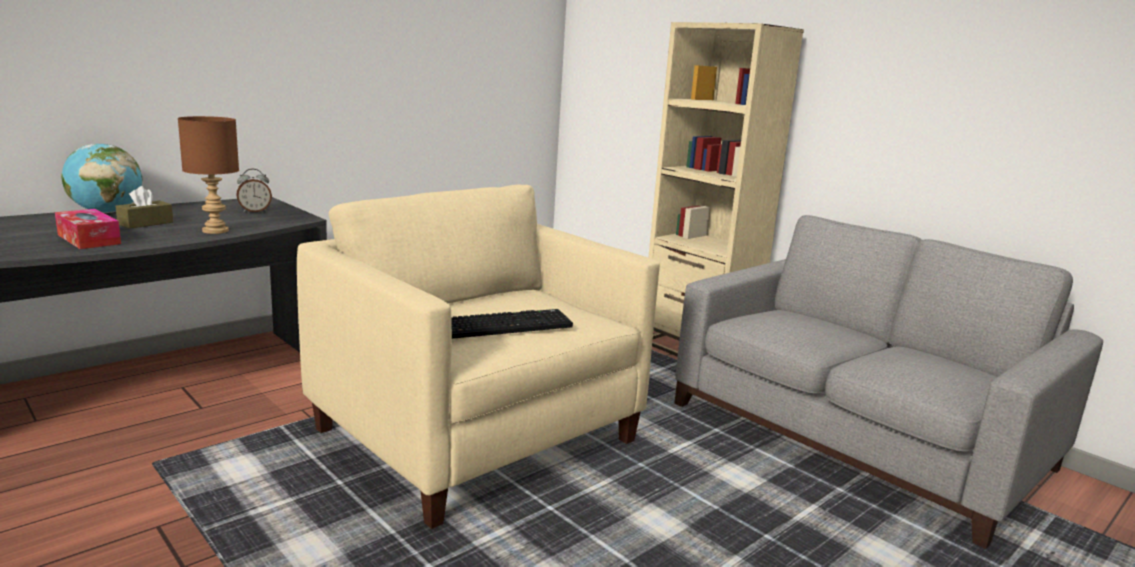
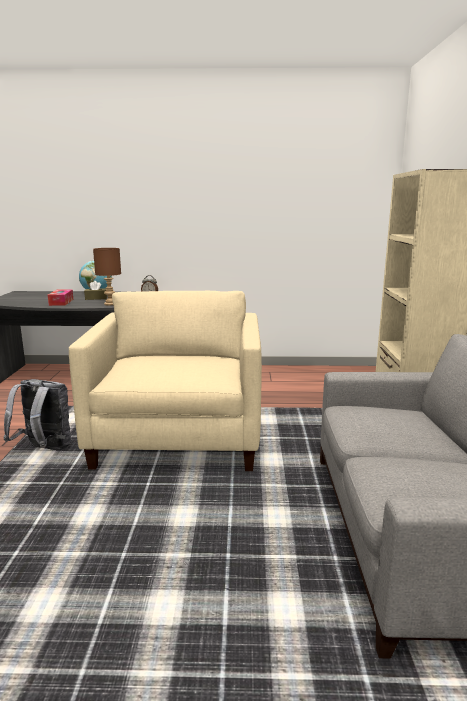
camera: 45 degrees right, 0 degrees up
(292, 536) = (44, 450): none -> grey backpack
(506, 325) = (157, 370): keyboard -> none

